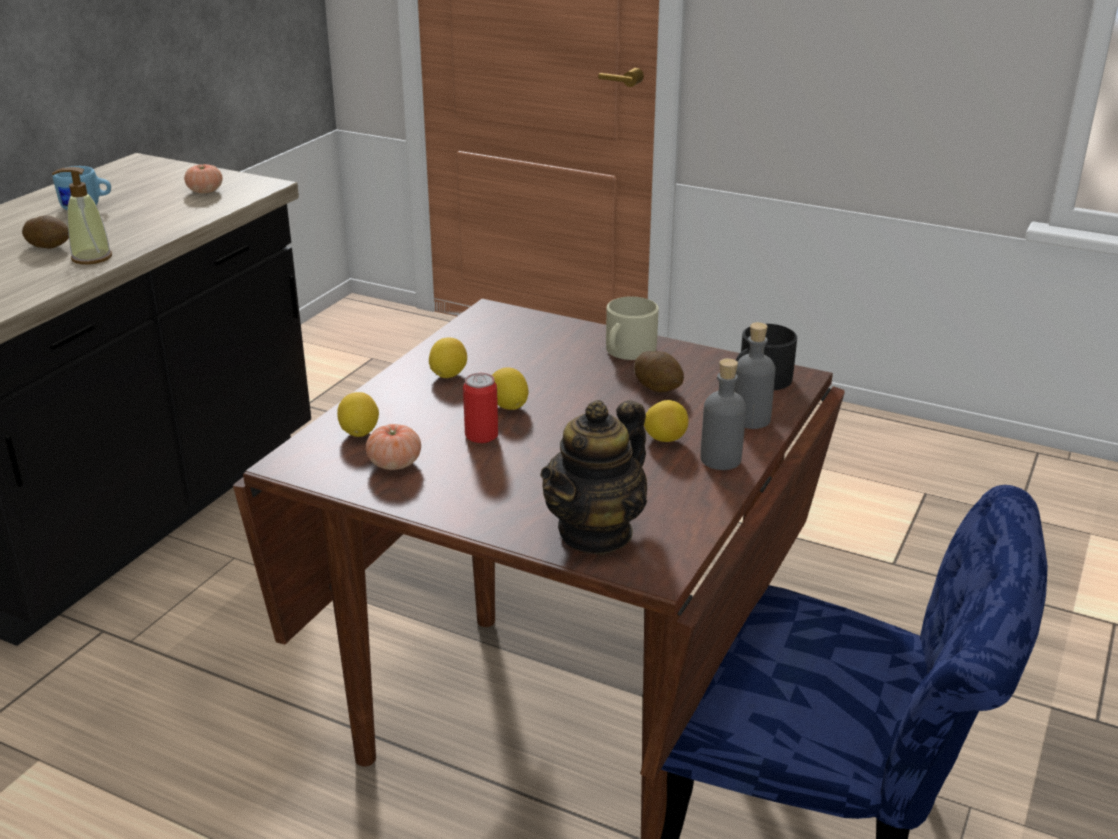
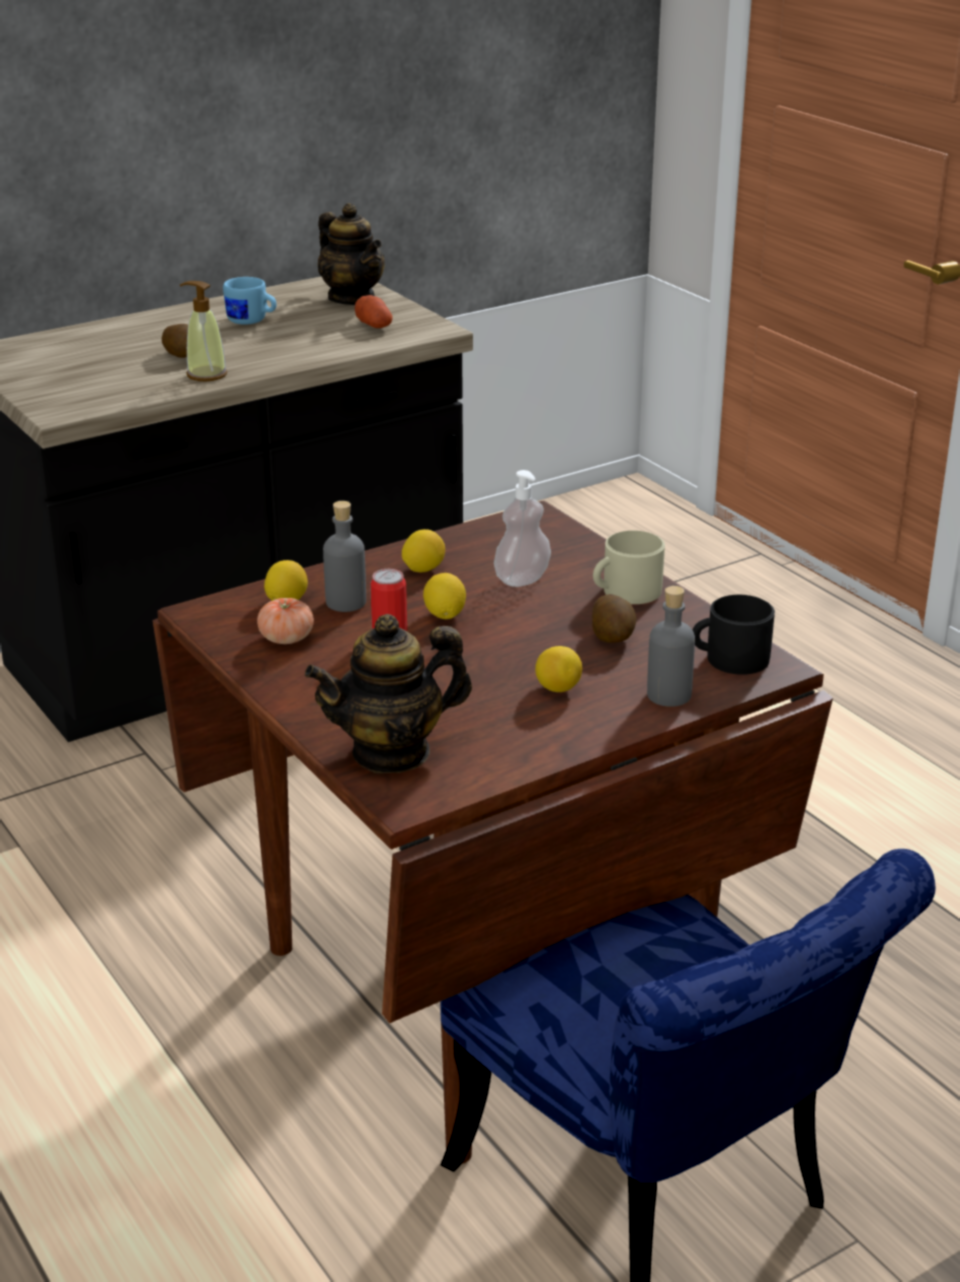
camera: 30 degrees right, 0 degrees up
(161, 174) = (352, 299): none -> teapot
(205, 191) = (374, 325): tomato -> potato
(537, 362) = (522, 579): none -> soap dispenser
(720, 459) = (588, 724): grey bottle -> grey bottle (346, 602)

